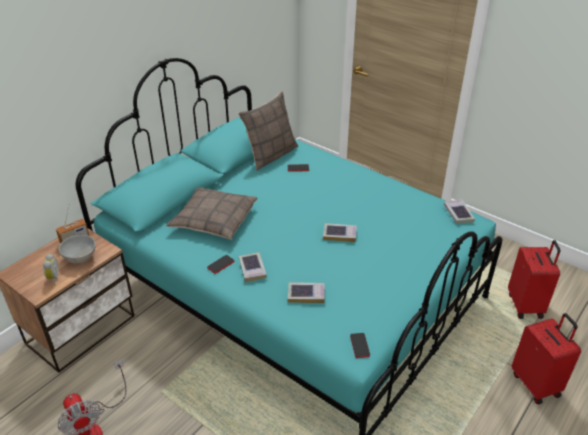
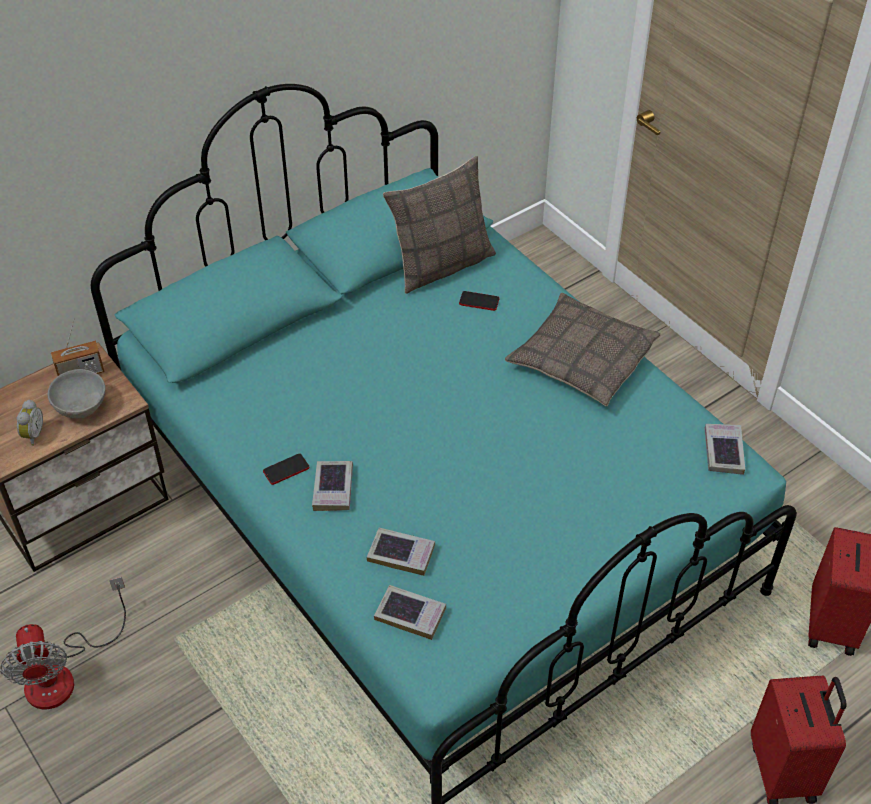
camera: 15 degrees right, 10 degrees up
(213, 220) = (302, 381): pillow -> pillow (581, 359)
(339, 234) = (499, 452): book -> book (410, 615)
(359, 346) = (450, 663): phone -> none

